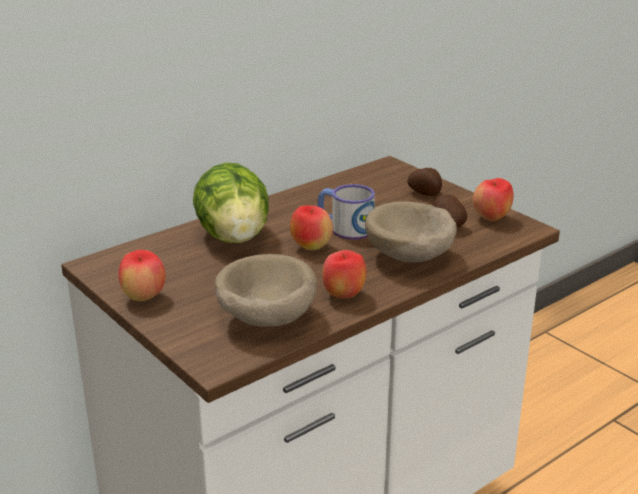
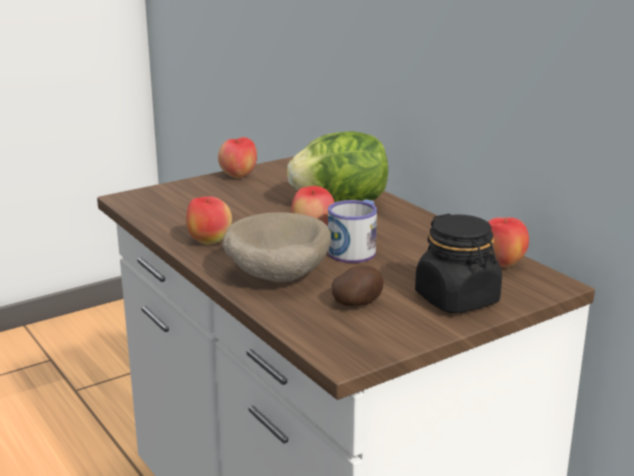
camera: 95 degrees right, 5 degrees down
(265, 319) = (183, 213): beige bowl -> none
(425, 193) = (457, 299): potato -> black jar
(491, 218) = (376, 335): apple -> apple (502, 264)

